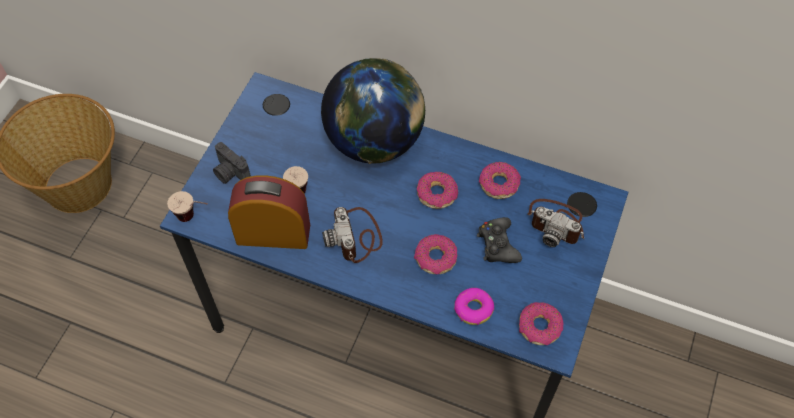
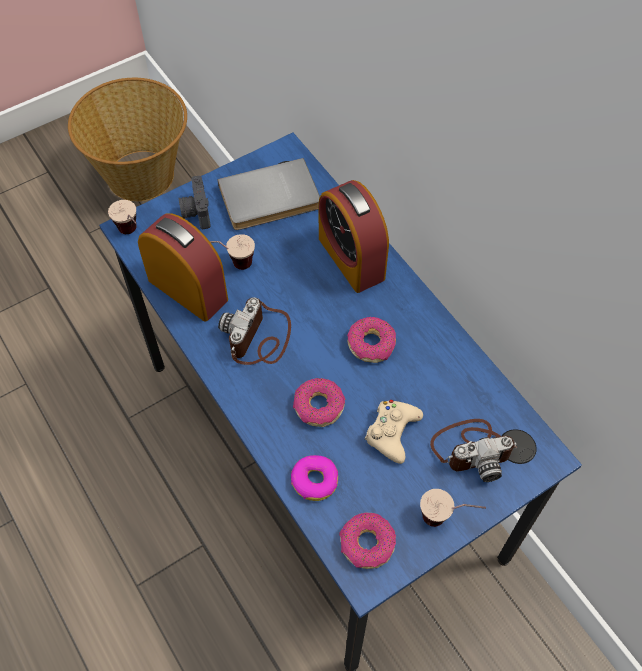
camera: 35 degrees right, 0 degrees up
(280, 132) = (270, 199): none -> grey book
(374, 142) = (351, 258): globe -> alarm clock
(497, 245) = (392, 432): black game controller -> beige game controller
(499, 184) = (443, 372): donut -> none
(556, 223) = (472, 449): camera -> camera turned 75 degrees counterclockwise
(576, 278) = (447, 519): none -> cup

